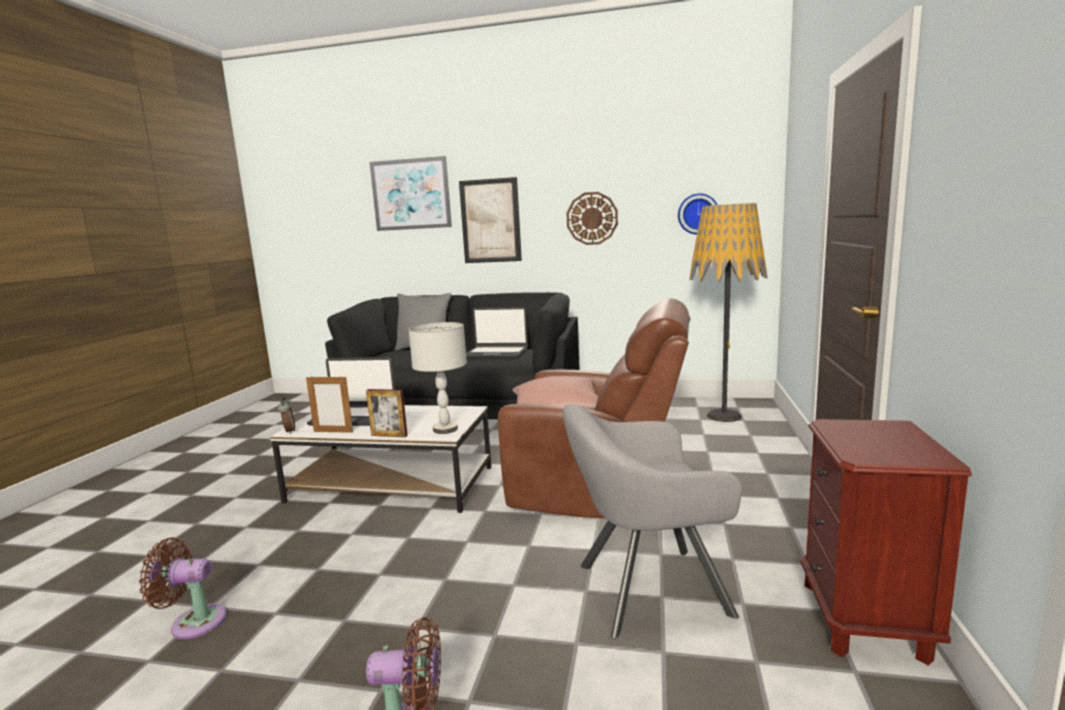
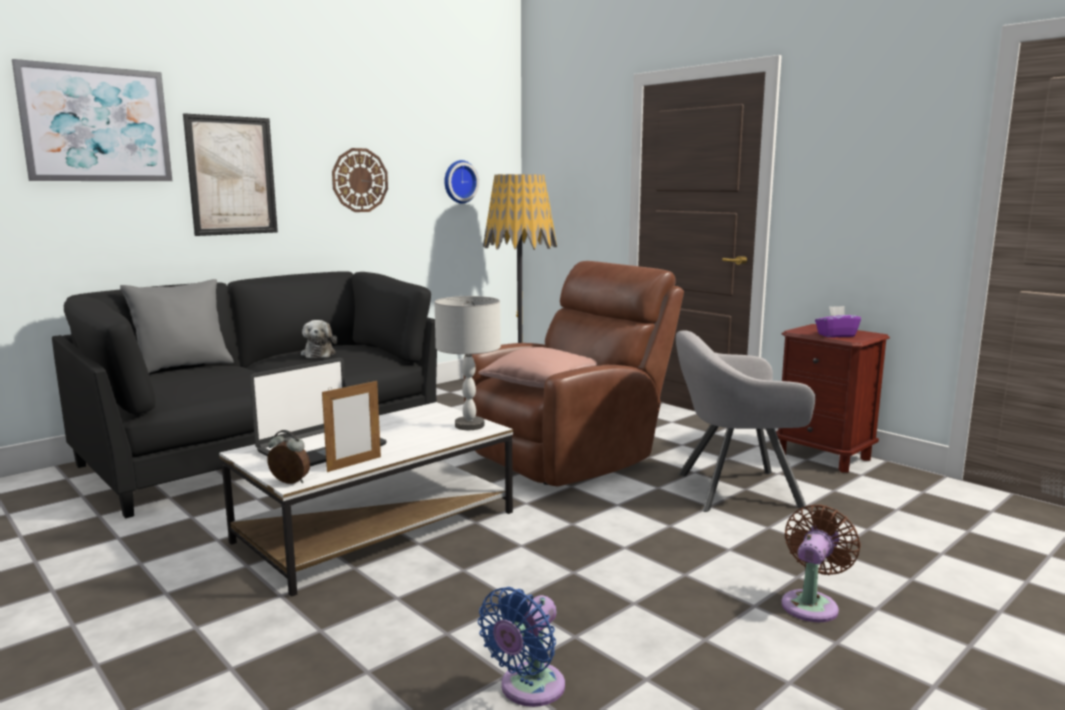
camera: 55 degrees left, 0 degrees up
(193, 622) = (528, 689): brown fan -> blue fan
(389, 435) = (433, 445): picture frame -> none
(496, 353) = (318, 353): laptop -> plush toy
(645, 590) = (732, 490): grey armchair -> grey armchair turned 60 degrees clockwise
(861, 444) = (836, 335): none -> purple tissue box

